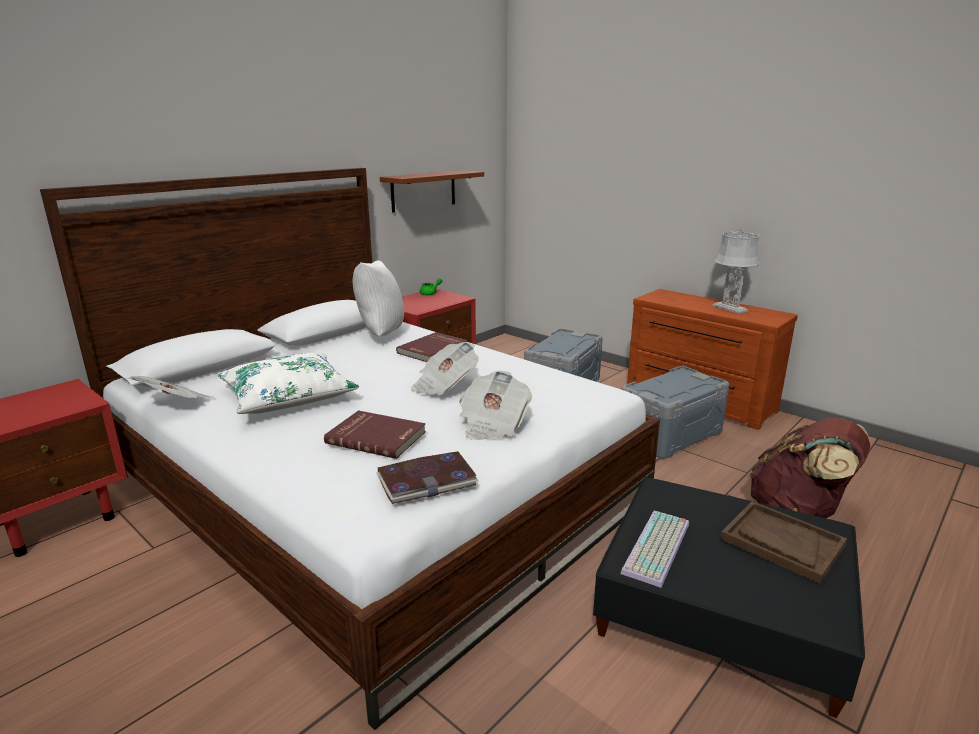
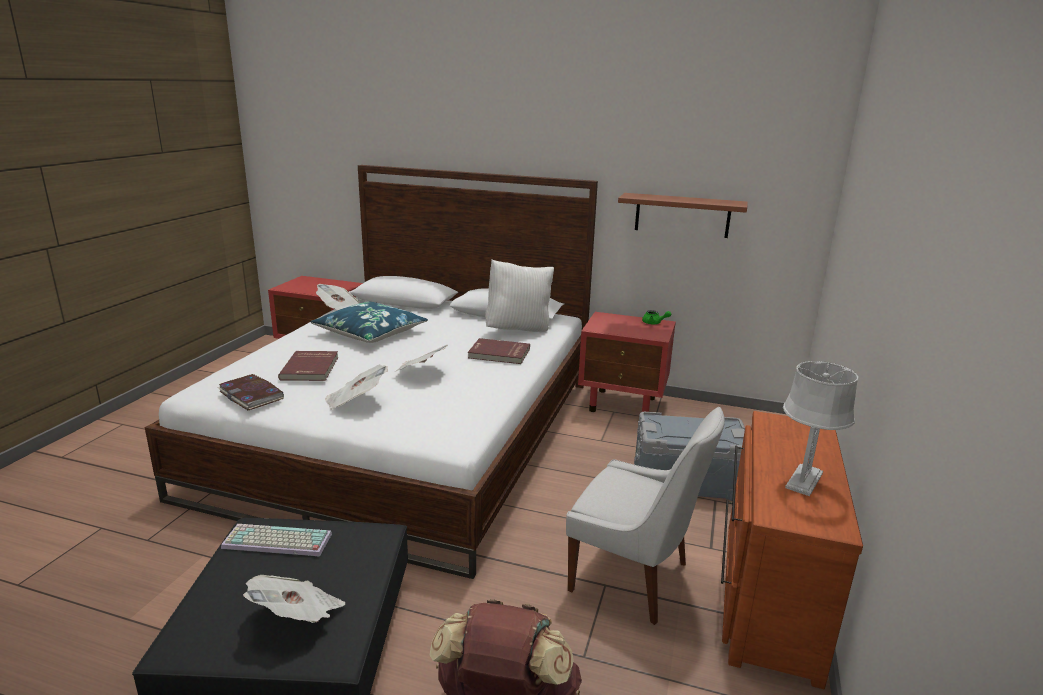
camera: 65 degrees right, 0 degrees up
(288, 397) = (370, 333): white pillow -> blue pillow
(670, 435) = (634, 578): grey storage box -> white chair
(781, 542) = (298, 616): brown tray -> newspaper

